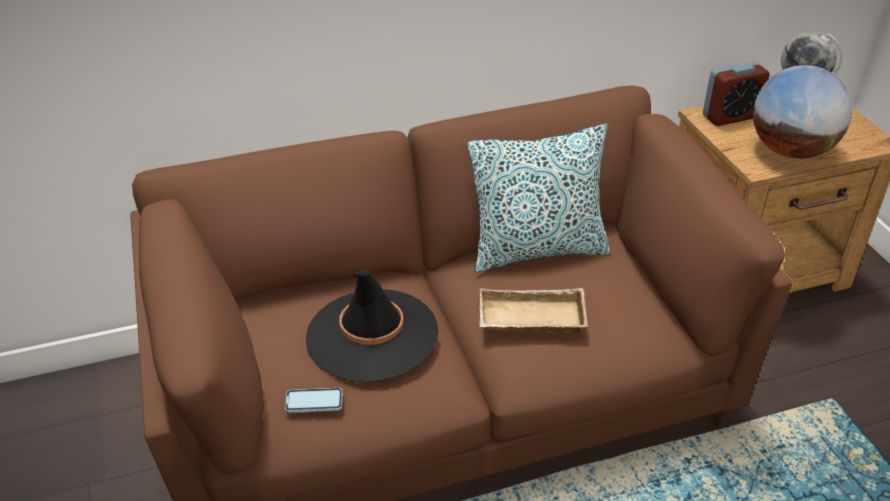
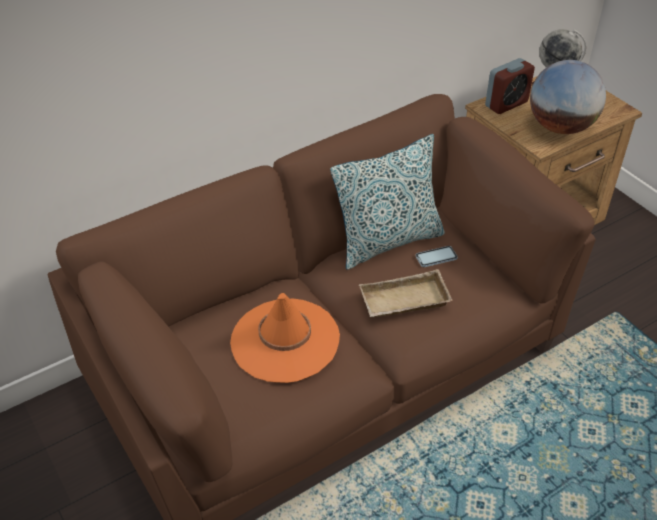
camera: 15 degrees left, 5 degrees up
(314, 401) = (260, 406): phone -> phone (436, 257)
(371, 335) = (285, 340): black hat -> orange hat

